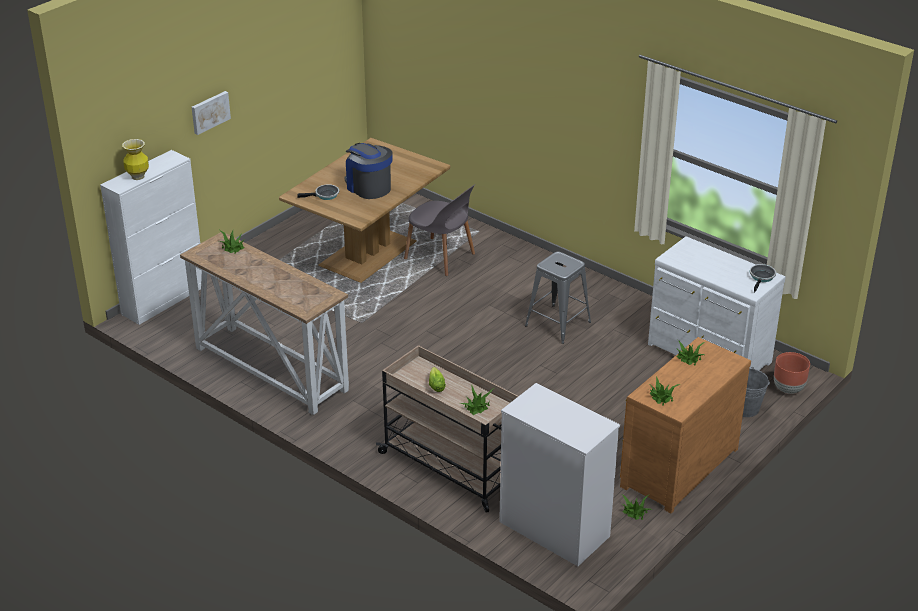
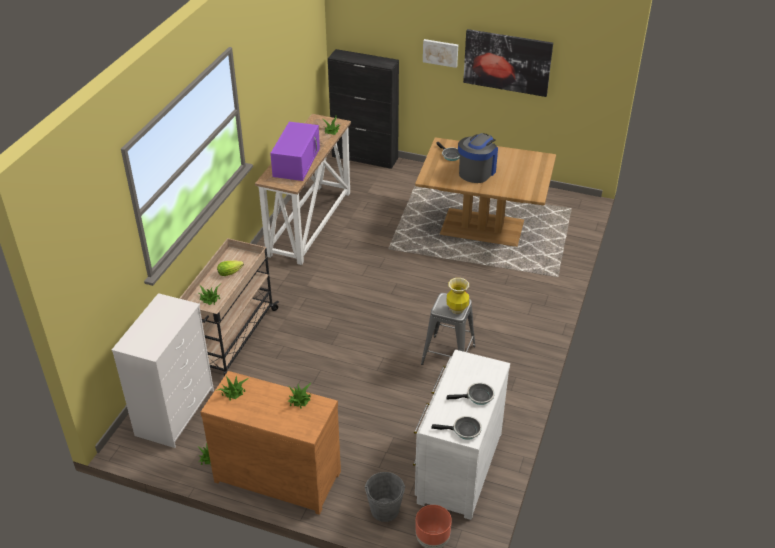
camera: 70 degrees right, 5 degrees up
(138, 177) = (353, 58): vase -> vase (457, 310)
(164, 300) = (365, 157): white cabinet -> black cabinet
(271, 81) = (507, 62): none -> picture
(282, 283) = (296, 161): none -> purple microwave
(441, 257) = (503, 266): grey chair -> none
(723, 261) = (477, 397): none -> frying pan

